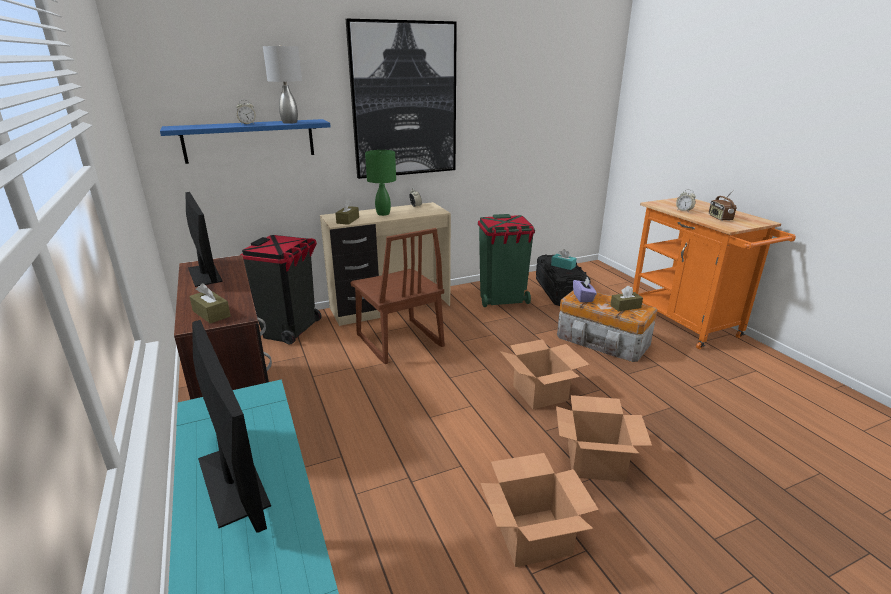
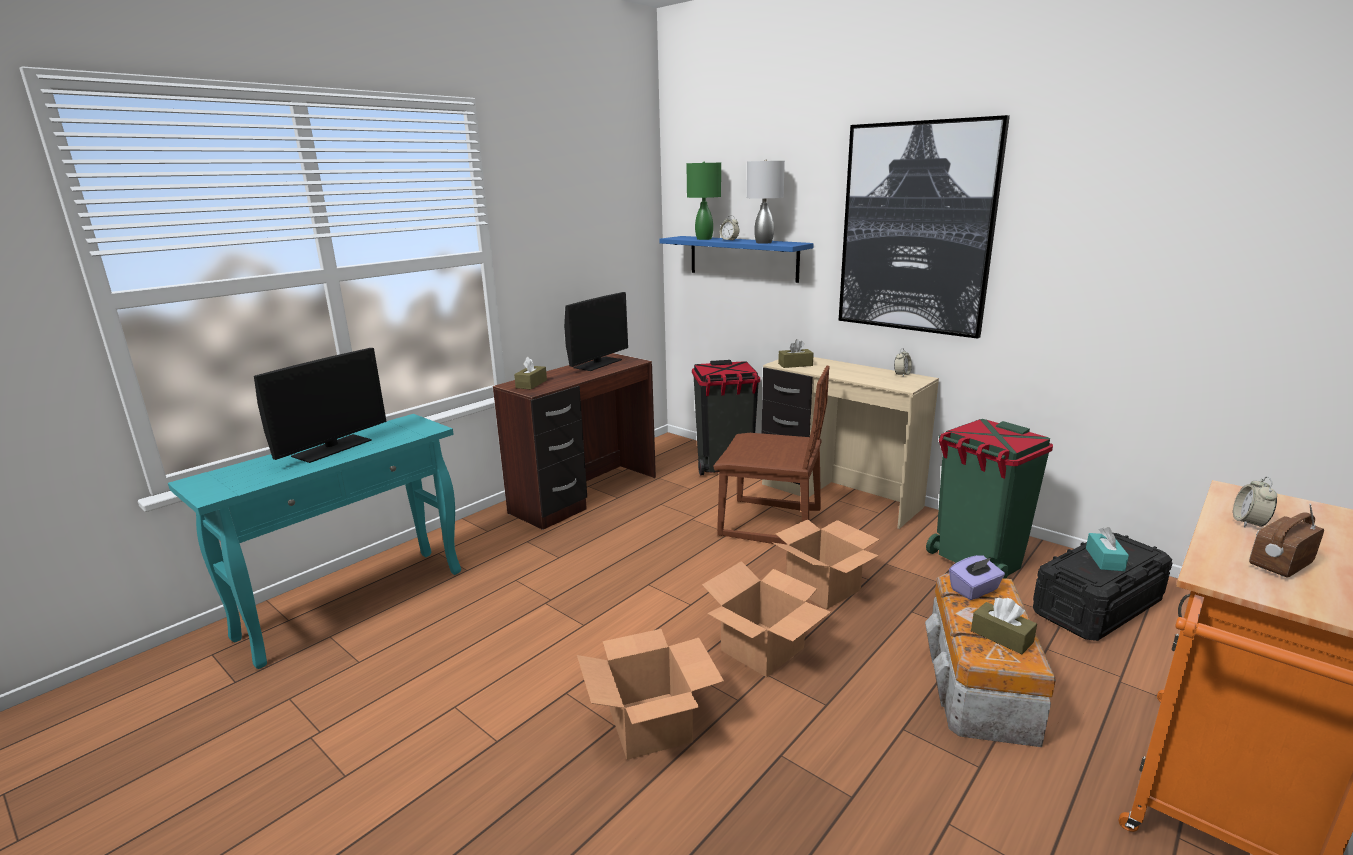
camera: 65 degrees right, 5 degrees down
(383, 213) = (845, 370): green table lamp -> green table lamp (704, 239)
(398, 342) = (770, 524): brown chair -> brown chair turned 105 degrees counterclockwise
(532, 537) = (501, 697): cardboard box -> cardboard box (821, 587)

